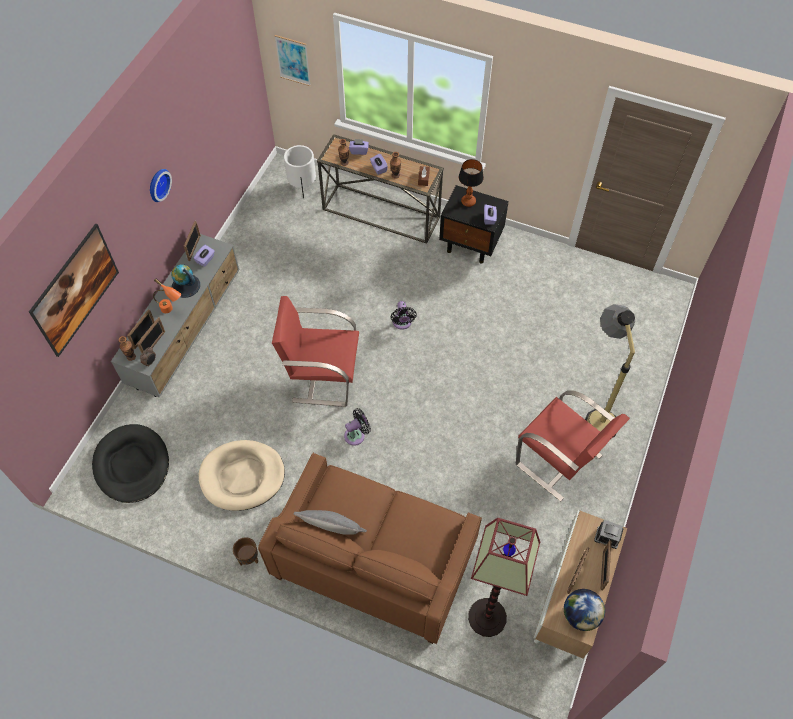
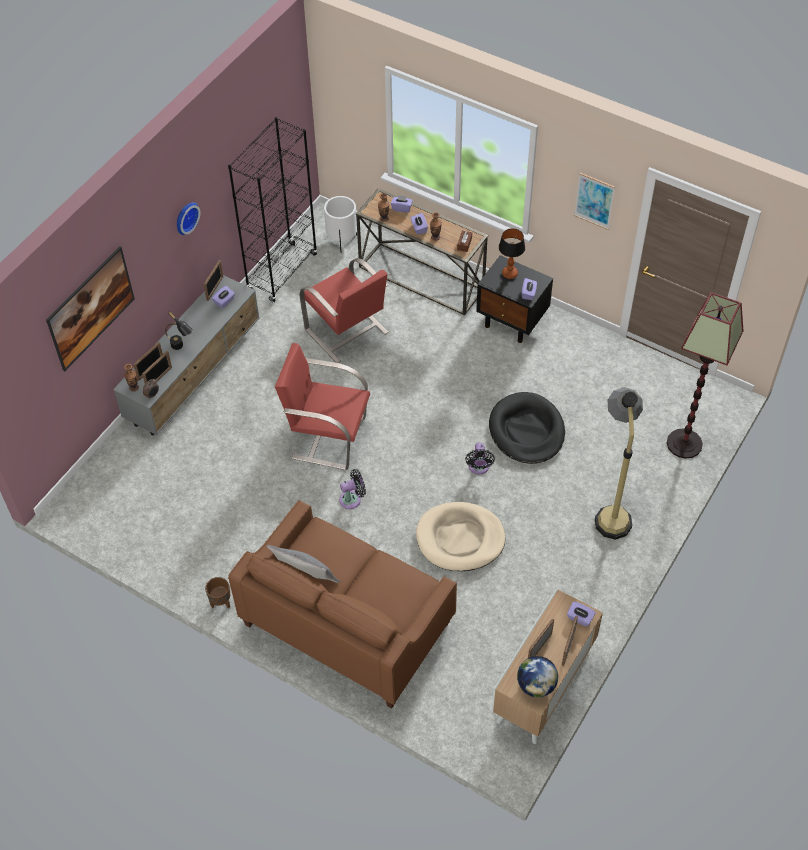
camera: 10 degrees right, 5 degrees down
(132, 465) = (118, 498): black dog bed -> black dog bed (526, 431)
(171, 310) = (181, 348): orange table lamp -> black table lamp
(185, 286) = (200, 325): globe -> none
(242, 476) = (228, 524): beige dog bed -> beige dog bed (460, 539)
(253, 222) = (282, 272): none -> black bookcase
(293, 60) = (343, 108): picture -> picture (594, 201)
(402, 323) = (422, 394): black fan -> black fan (479, 467)
(487, 618) = (453, 692): floor lamp -> floor lamp (684, 444)
(559, 461) = (561, 552): red armchair -> red armchair (347, 332)
(607, 537) = (580, 618): alarm clock -> purple tissue box

